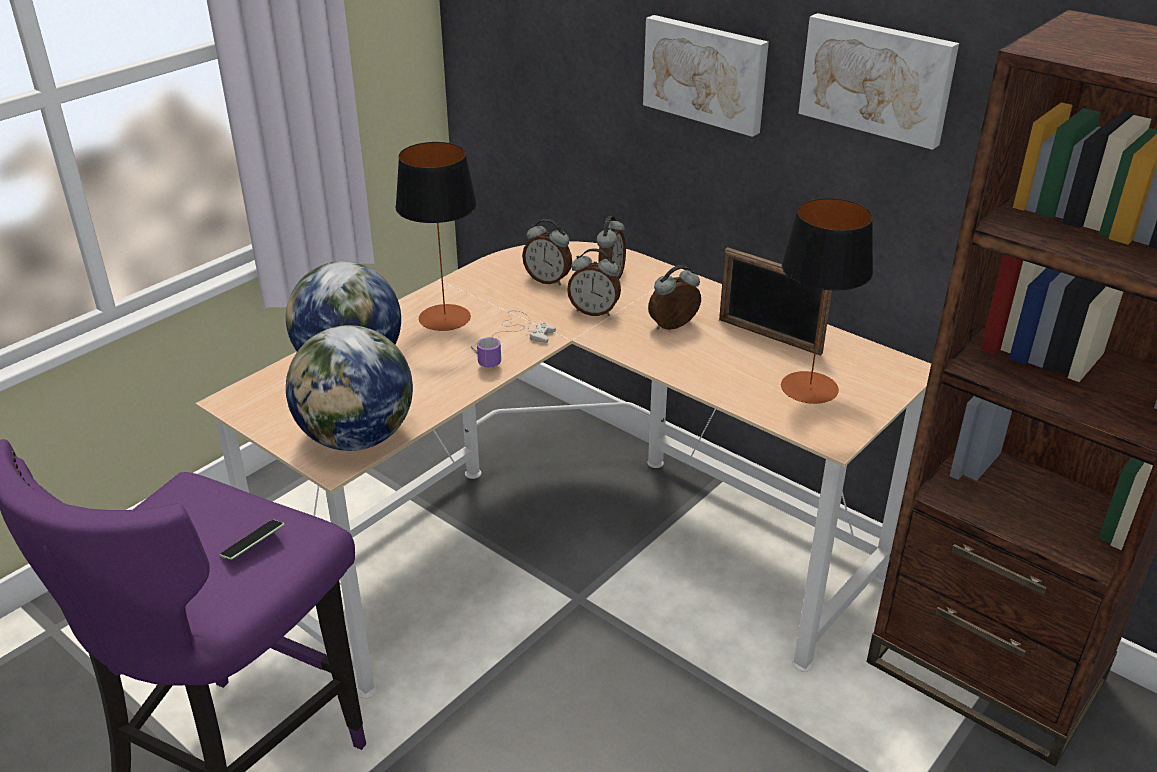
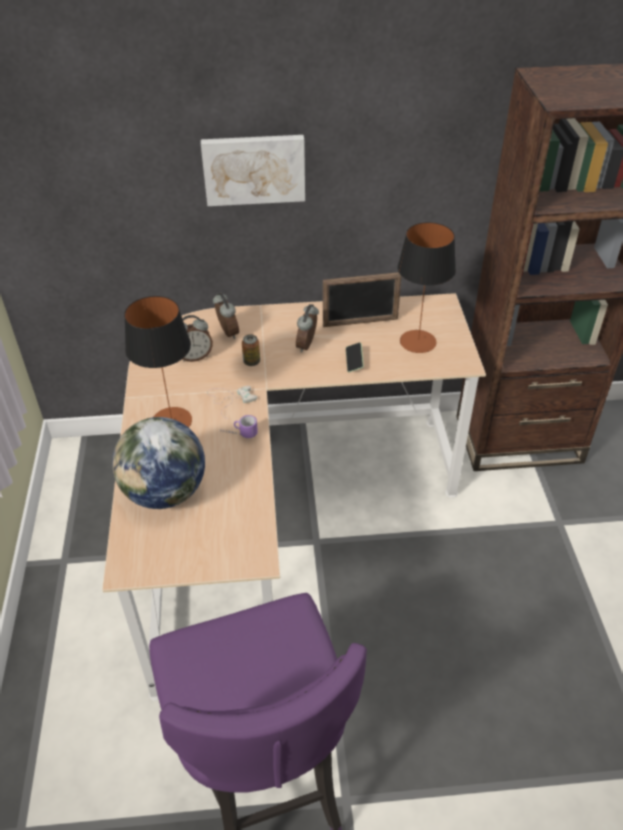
camera: 45 degrees left, 10 degrees up
(253, 546) = (282, 644): phone -> phone (354, 361)
(357, 438) = (245, 534): globe -> none
(594, 311) = (251, 362): alarm clock -> can
(877, 78) = (389, 137): picture -> none

